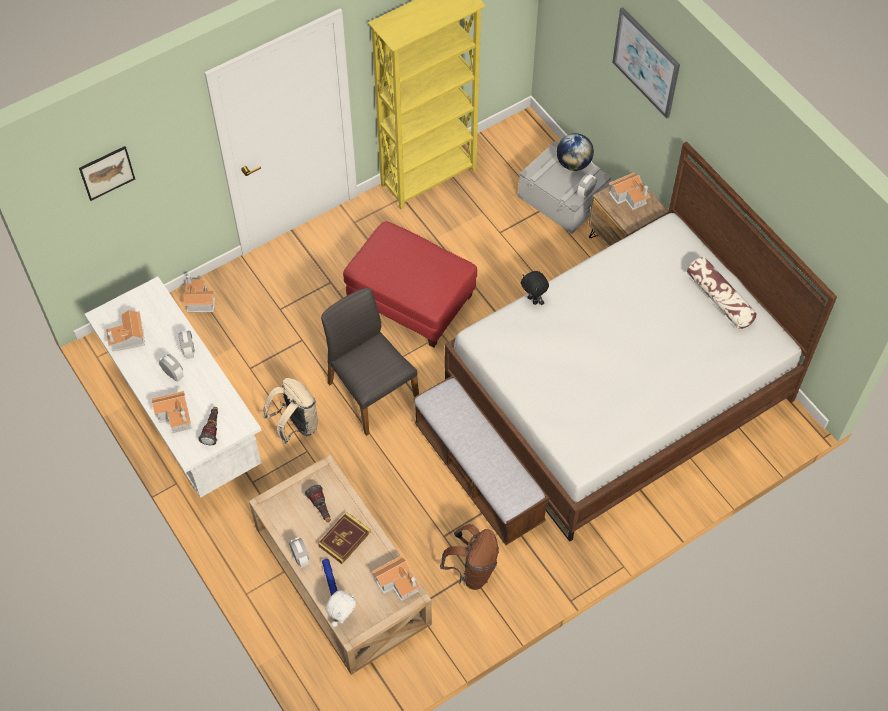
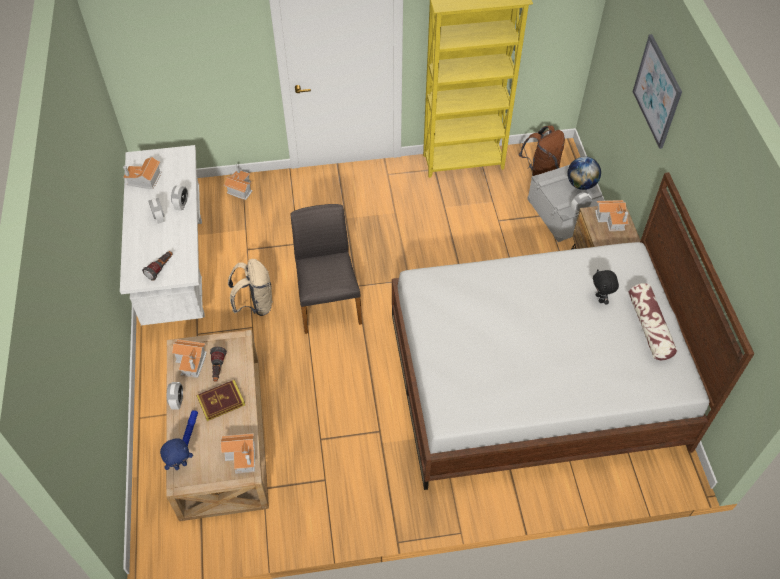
camera: 25 degrees right, 5 degrees down
(107, 172) = (168, 37): picture -> none
(176, 416) = (141, 248): toy house -> toy house (192, 362)
(342, 617) = (180, 465): white plush toy -> blue plush toy
(411, 301) = (399, 246): red ottoman -> none
(472, 570) = (328, 478): brown backpack -> brown backpack (540, 169)
(478, 474) = (377, 400): bench -> none
(533, 300) = (480, 268): black plush toy -> black plush toy (600, 298)

